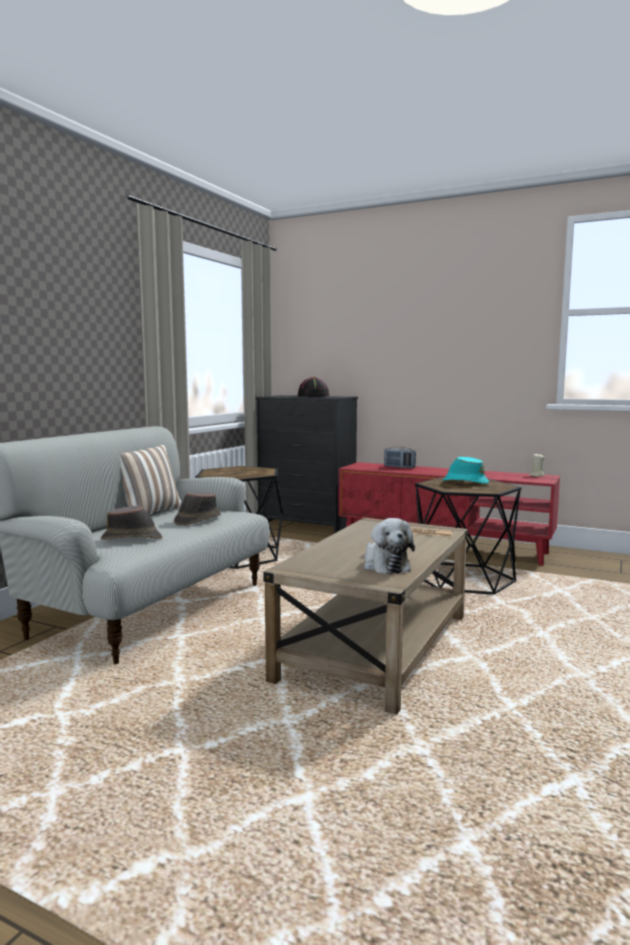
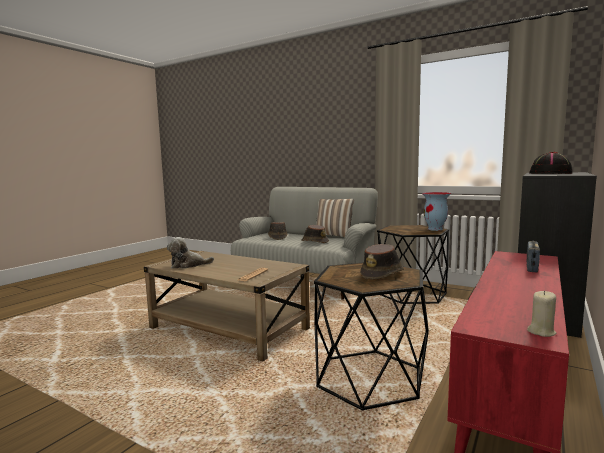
camera: 95 degrees right, 0 degrees up
(243, 467) = (435, 229): none -> vase
(465, 482) = (382, 274): turquoise hat -> brown hat

